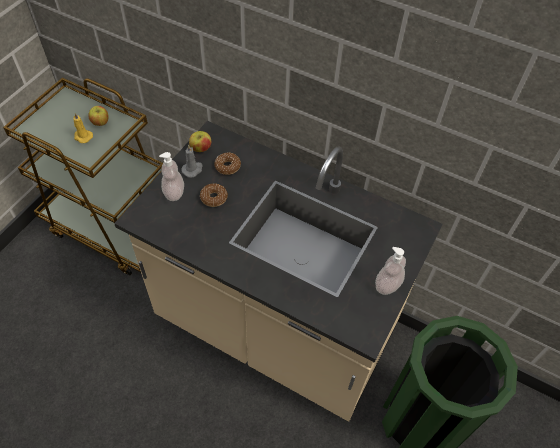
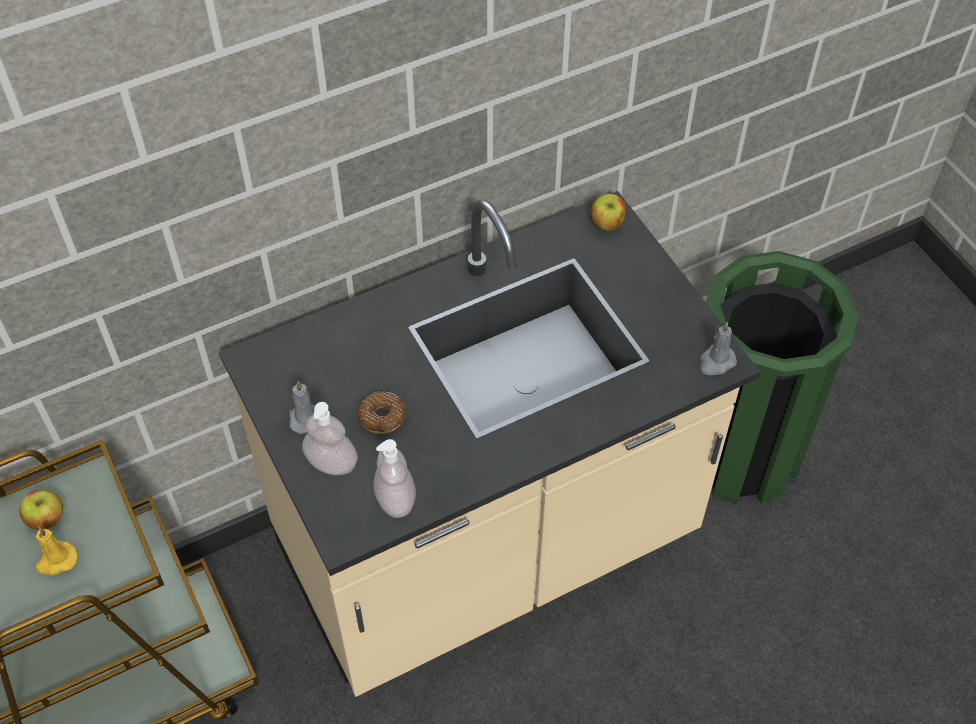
camera: 55 degrees left, 0 degrees up
(201, 149) = (272, 387): apple -> apple (607, 224)
(227, 166) = (335, 370): donut -> none
(363, 332) = (716, 362): none -> grey candle
(387, 285) = (667, 299): soap dispenser -> soap dispenser (395, 499)

